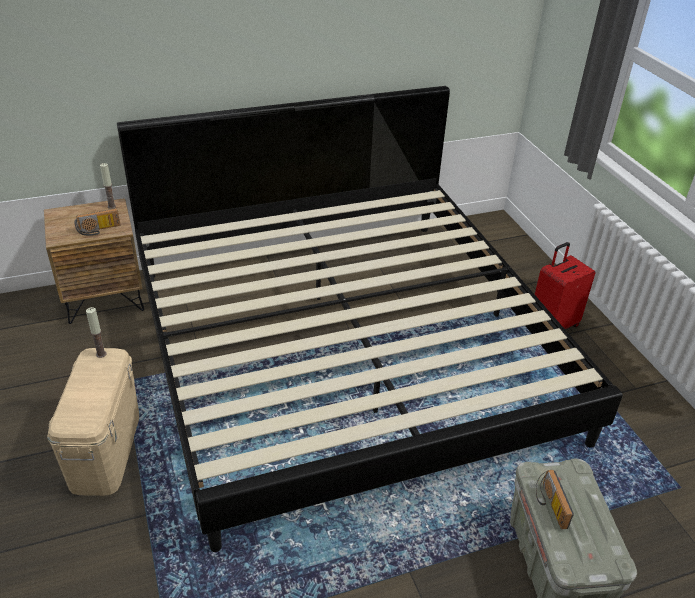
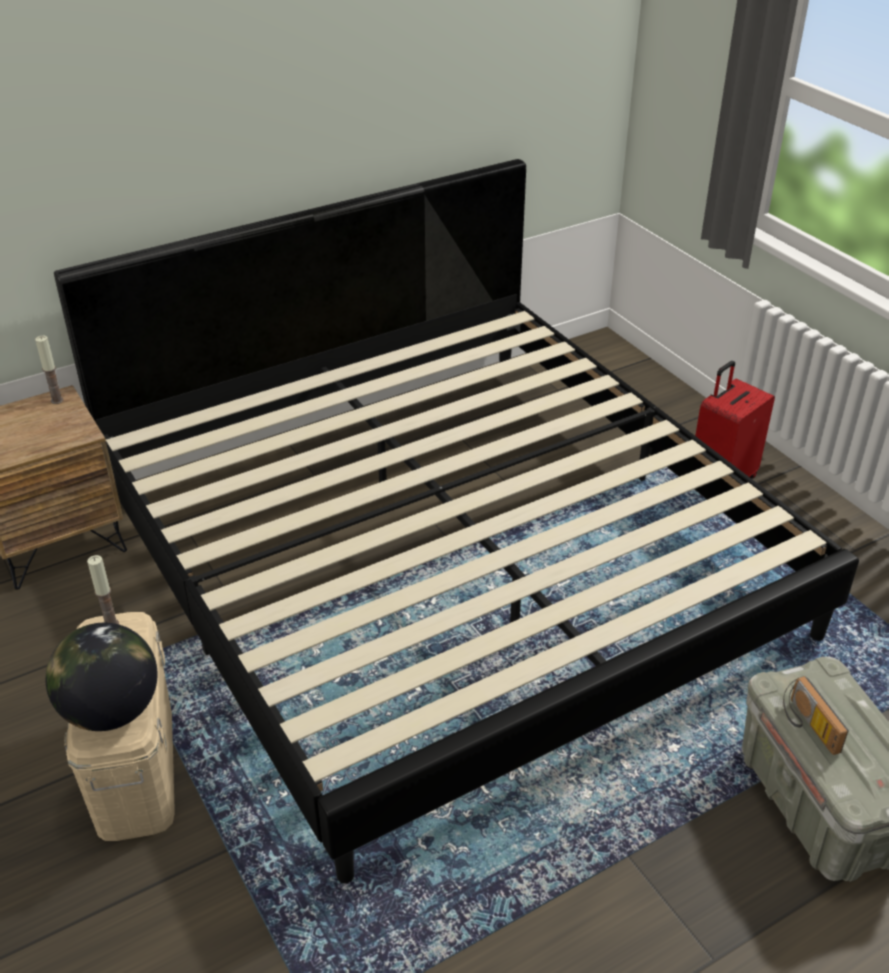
camera: 10 degrees left, 0 degrees up
(82, 410) = (112, 711): none -> globe
(99, 230) = (50, 439): radio -> none

